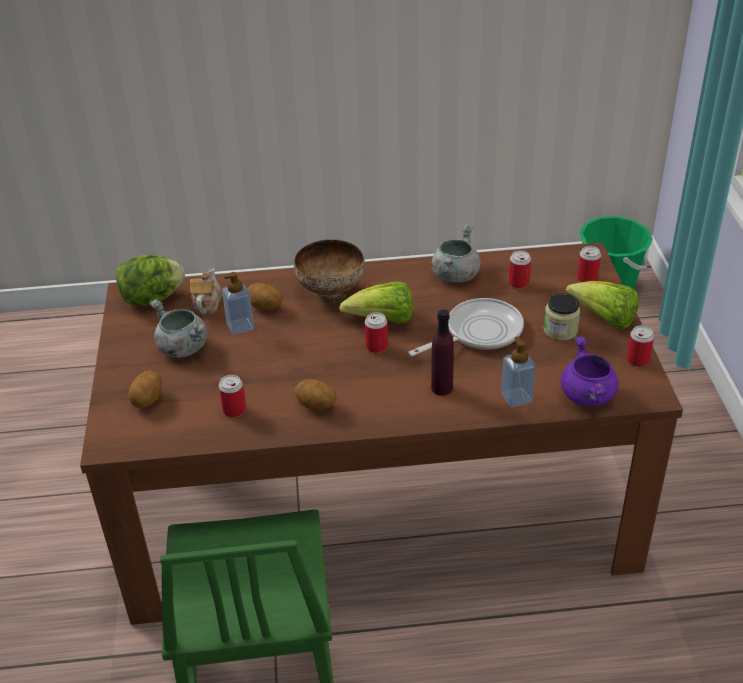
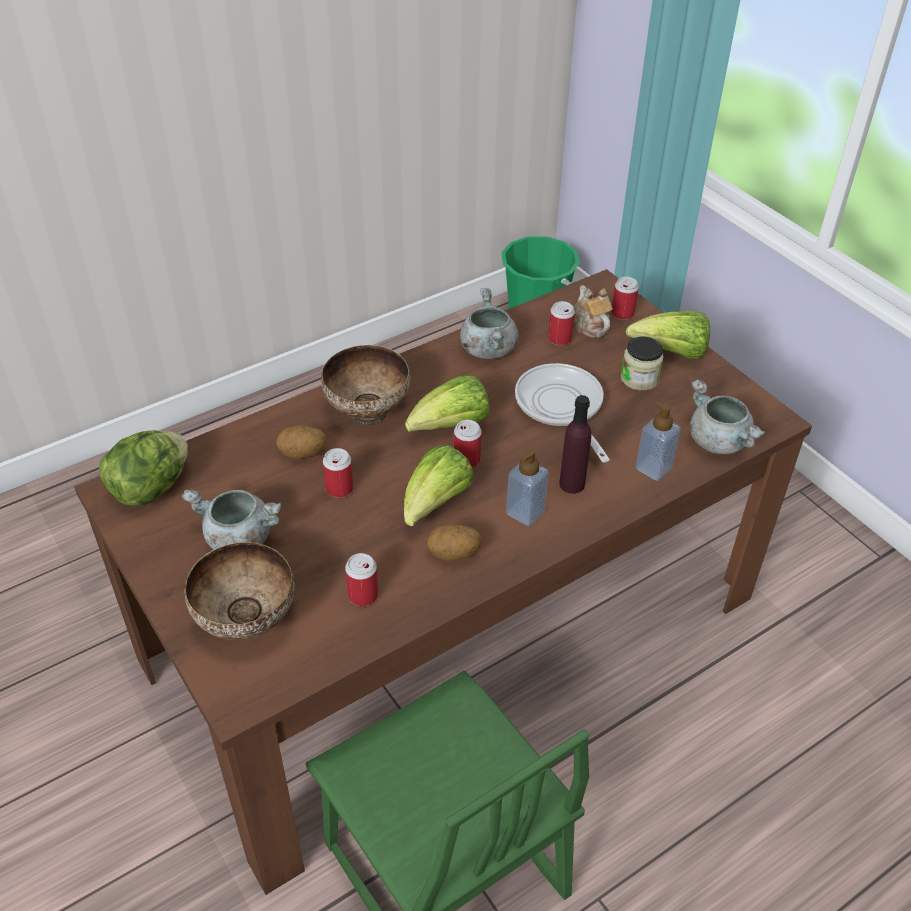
camera: 30 degrees left, 5 degrees up
(148, 400) = (246, 622): potato -> bowl
(207, 303) = (226, 472): teapot -> teapot (590, 326)
(240, 326) = (291, 487): soap dispenser -> soap dispenser (525, 512)
(330, 369) = (435, 504): none -> lettuce
(478, 332) = (561, 408): frying pan -> frying pan turned 45 degrees counterclockwise
(588, 396) = (719, 442): purple cooking pot -> grey cooking pot
(637, 360) = (734, 387): can -> can (339, 488)

